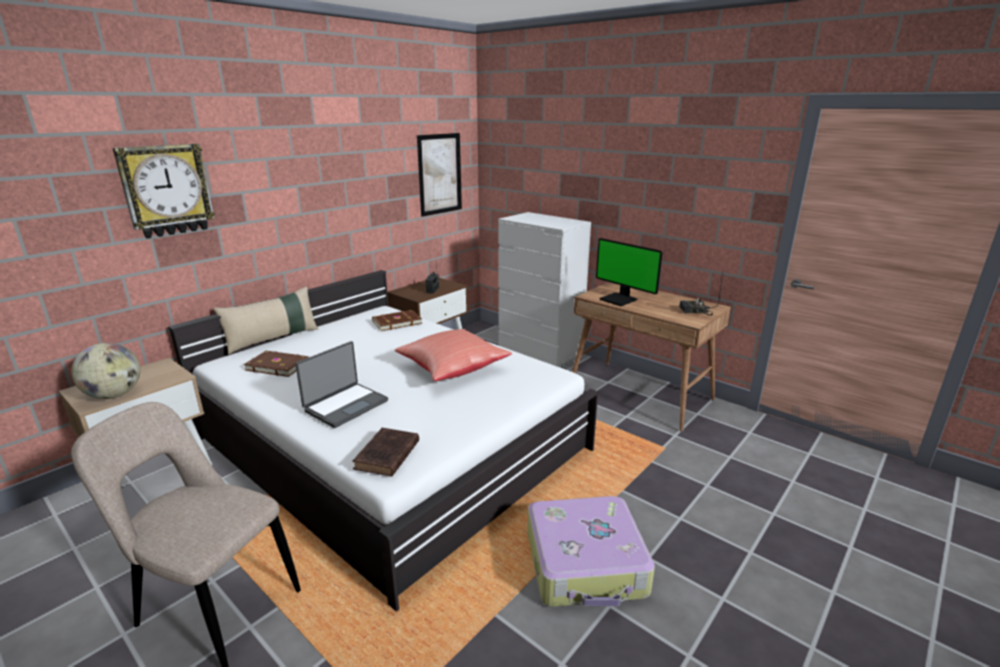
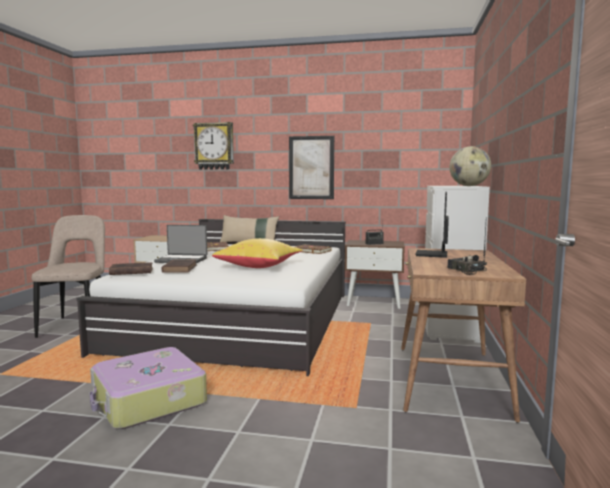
camera: 60 degrees right, 15 degrees down
(114, 395) = (153, 238): globe -> globe (469, 186)
(411, 416) = (180, 268): none -> brown book
(440, 174) = (418, 153): picture -> picture (311, 167)
(452, 368) = (259, 266): red pillow -> yellow pillow

